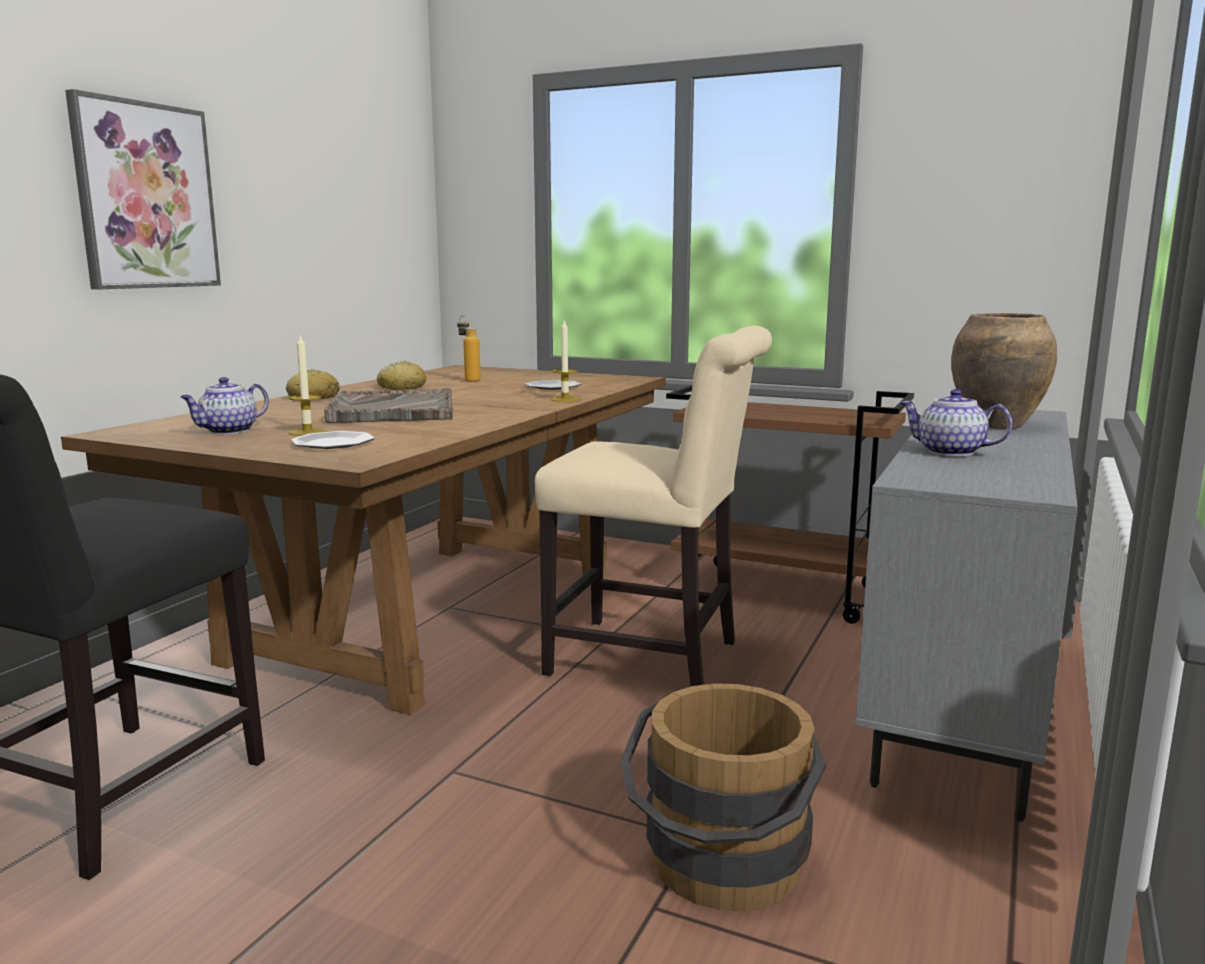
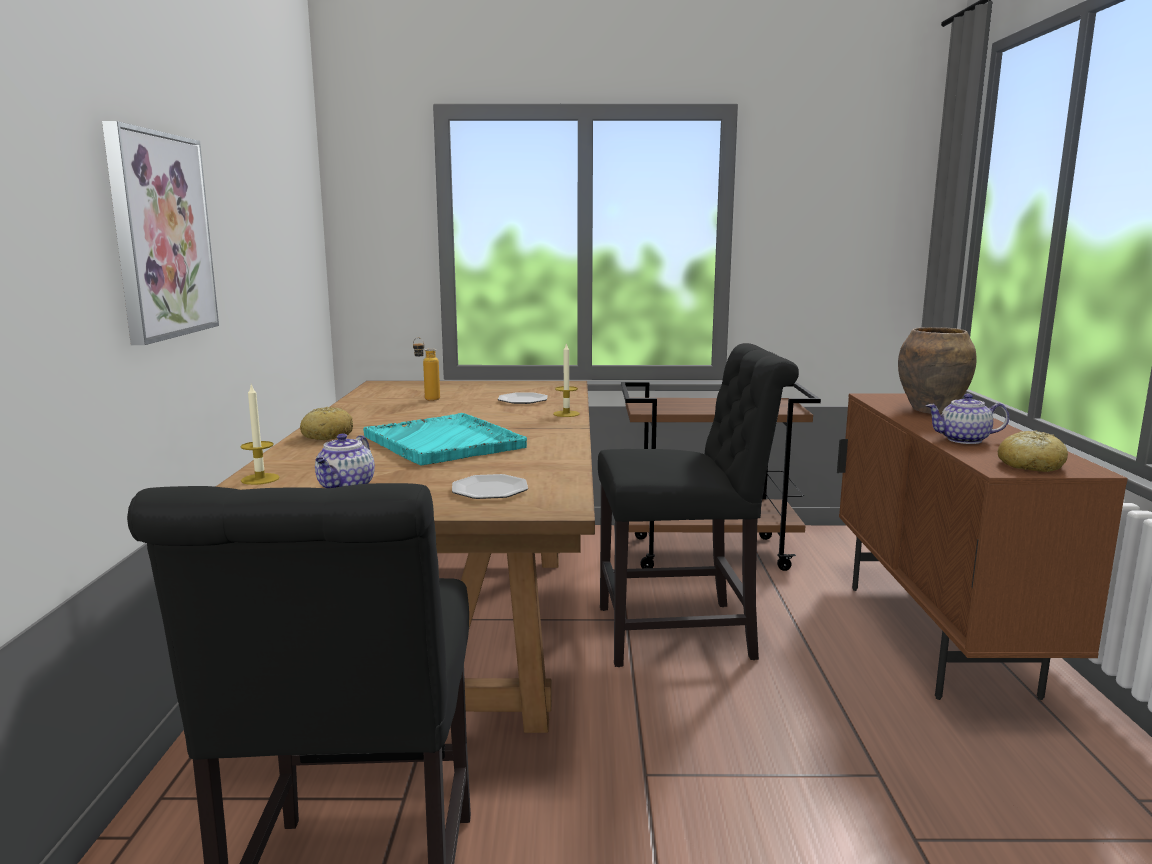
camera: 25 degrees left, 0 degrees up
(307, 432) = (430, 479): candle -> candle (260, 479)
(392, 410) = (443, 442): grey tray -> turquoise tray
(401, 388) = (385, 414): bread -> bread (1030, 465)
(653, 660) = (684, 633): beige chair -> black chair
(720, 870) = (922, 794): brown bucket -> none
(959, 725) = (935, 637): grey cabinet -> brown cabinet

